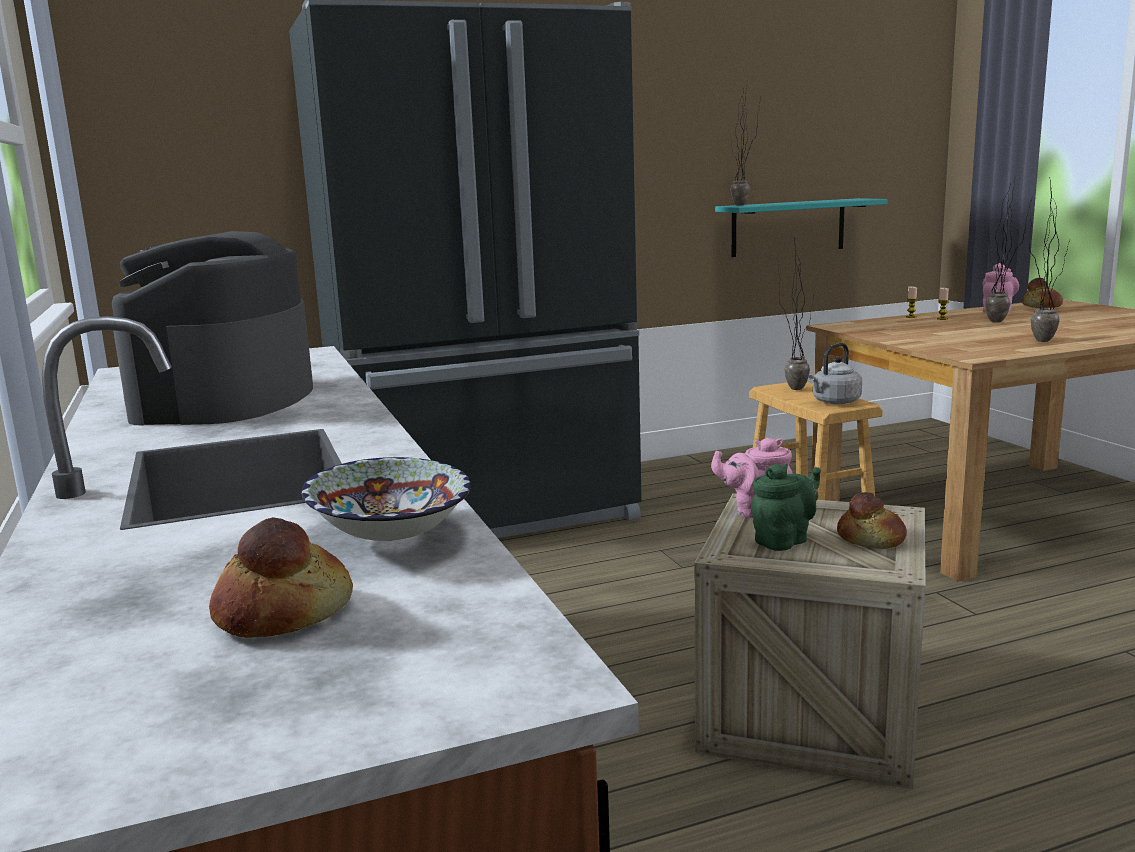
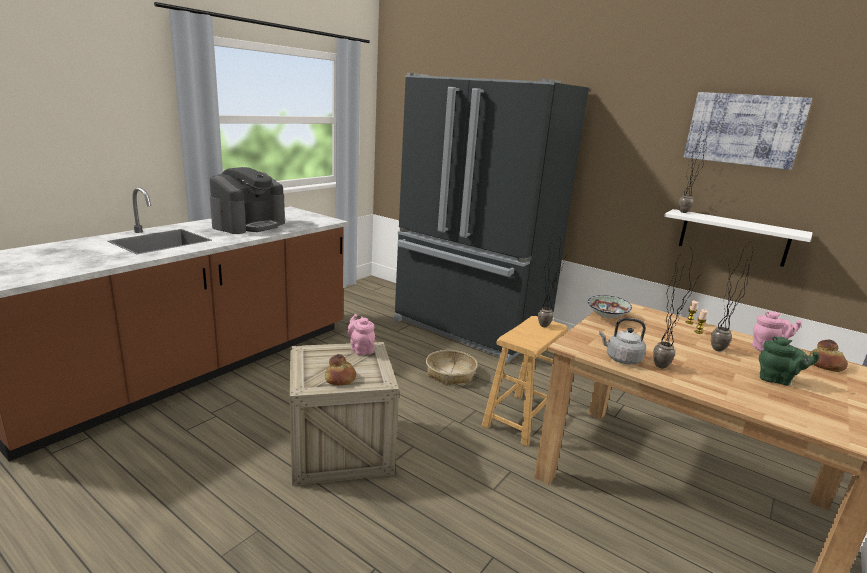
camera: 55 degrees right, 5 degrees up
(225, 399) = (249, 225): coffee machine -> coffee machine turned 150 degrees clockwise
(283, 612) = (40, 262): bread -> none
(389, 538) = (94, 262): bowl -> bowl (606, 317)
(633, 566) = (450, 374): none -> basket
(772, 81) = (743, 129): none -> picture
(784, 540) = (326, 360): green teapot -> green teapot (777, 380)
(788, 227) = (733, 237): turquoise shelf -> white shelf
(834, 402) = (525, 338): grey kettle -> grey kettle (621, 359)

